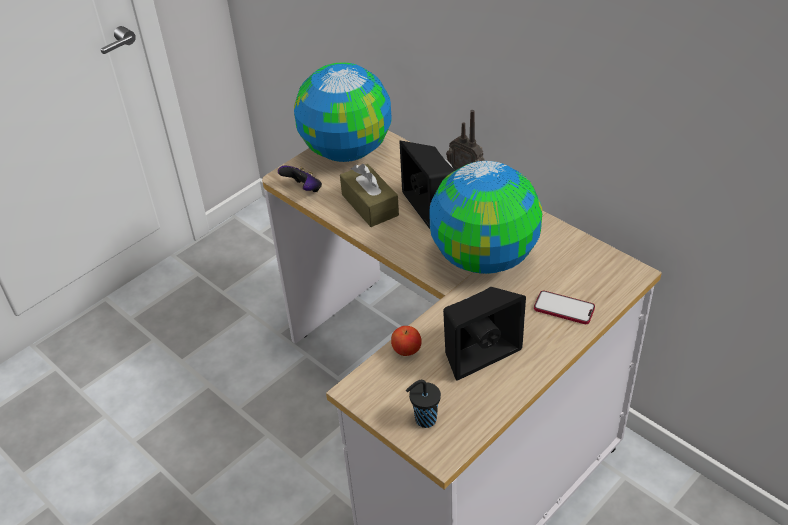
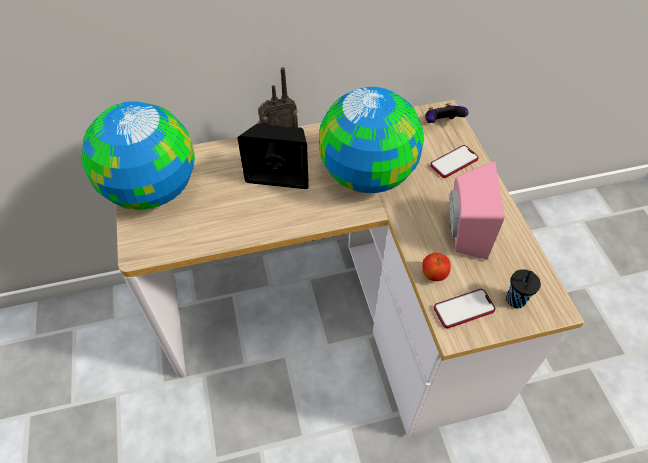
camera: 60 degrees left, 10 degrees up
(303, 190) = (172, 246): game controller -> game controller (441, 124)
(370, 205) = (240, 211): brown tissue box -> none
(385, 386) = (463, 309): none -> phone
(477, 351) = (463, 231): black speaker -> pink speaker

